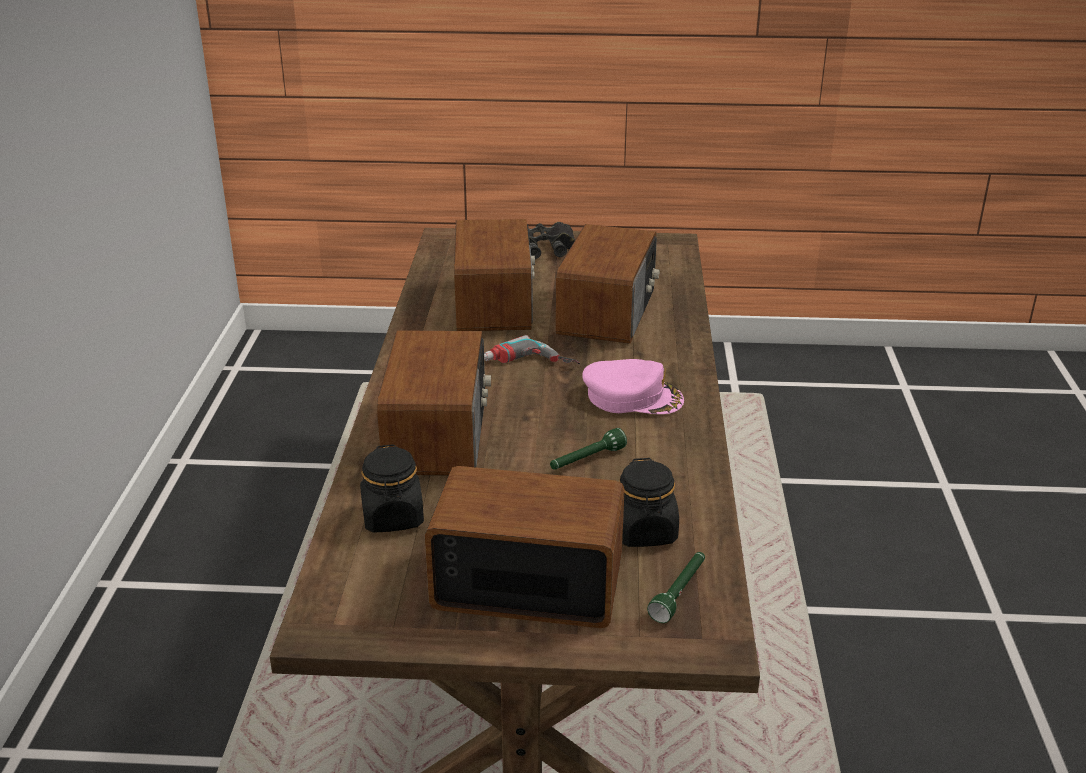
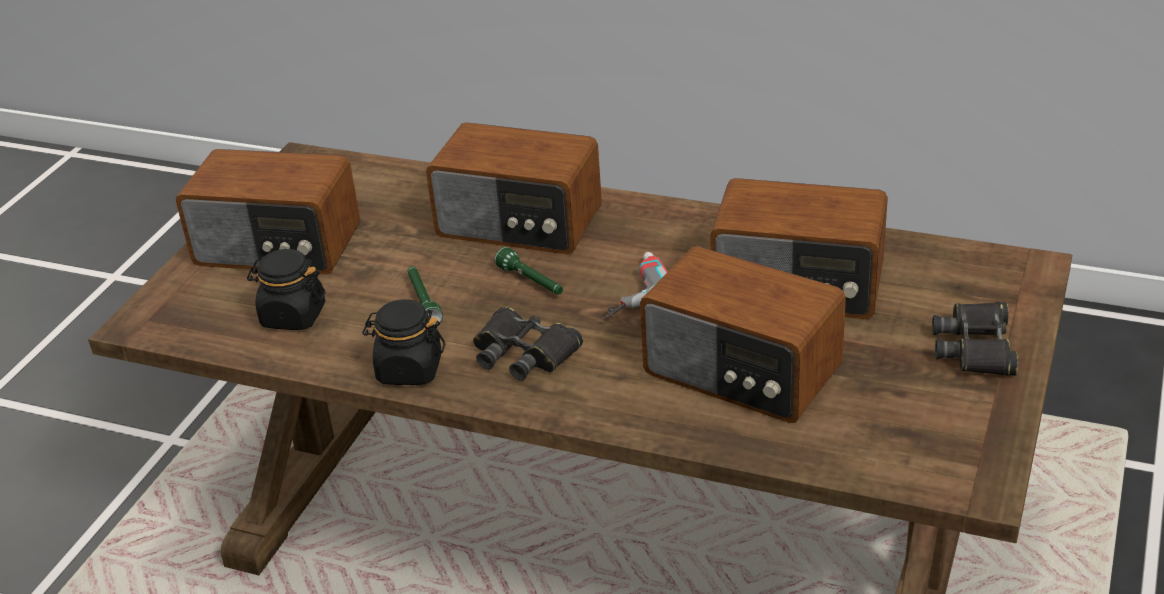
camera: 110 degrees right, 5 degrees up
(393, 517) = (407, 193): black jar -> black jar (409, 370)
(527, 582) = (278, 247): radio -> radio turned 75 degrees clockwise
(632, 396) = (524, 353): pink cap -> black binoculars
(679, 593) = (203, 319): green flashlight -> green flashlight (531, 282)

